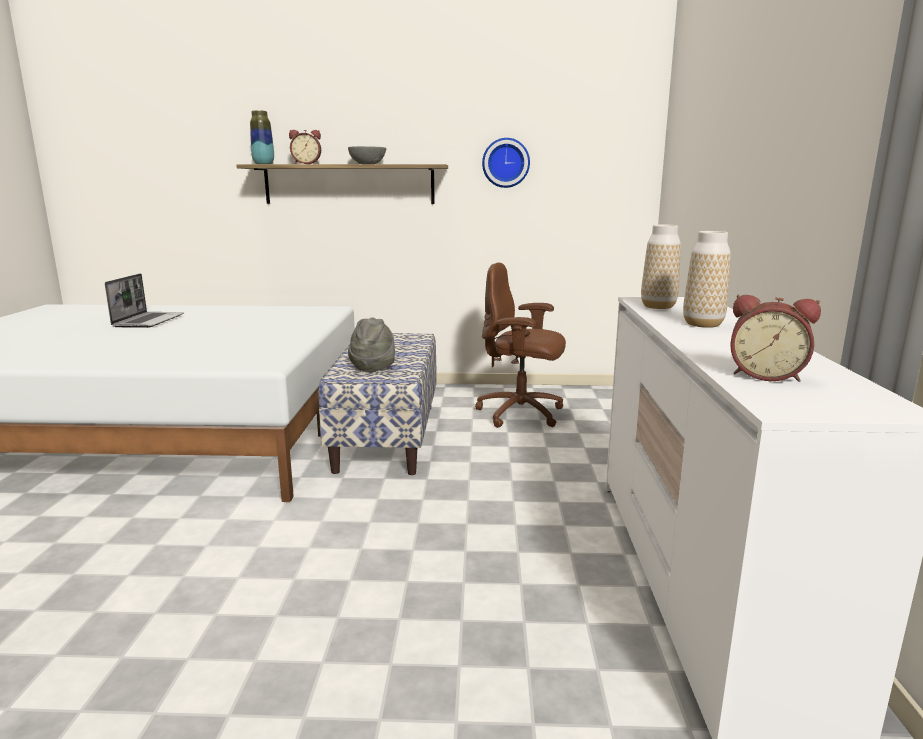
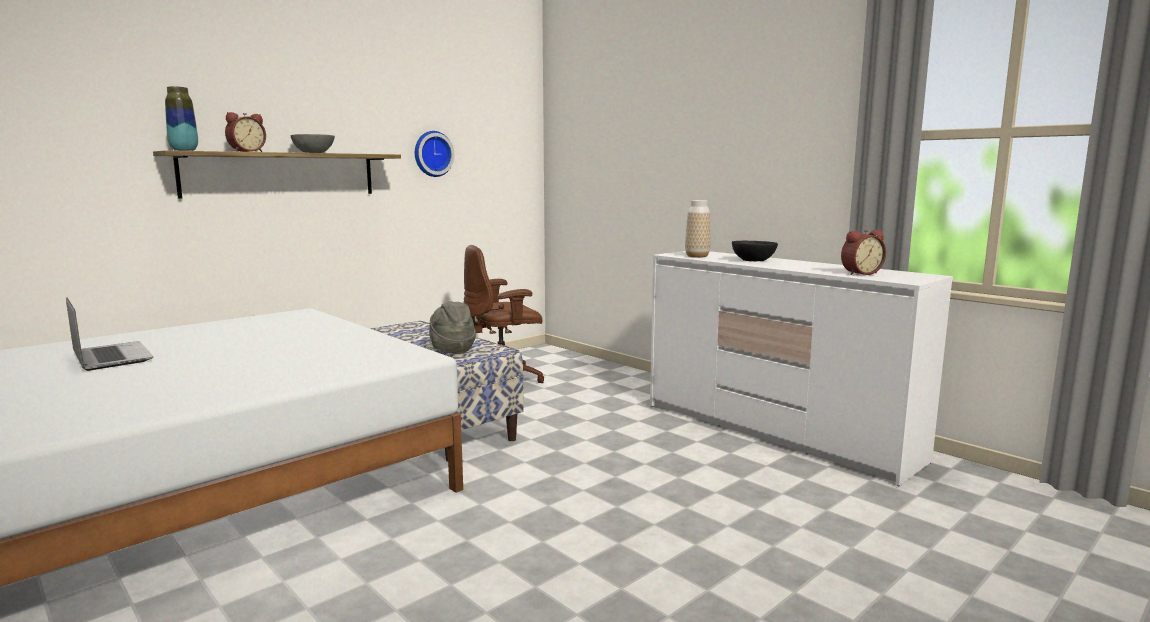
camera: 45 degrees left, 5 degrees down
(703, 324) = (753, 260): vase -> black bowl

